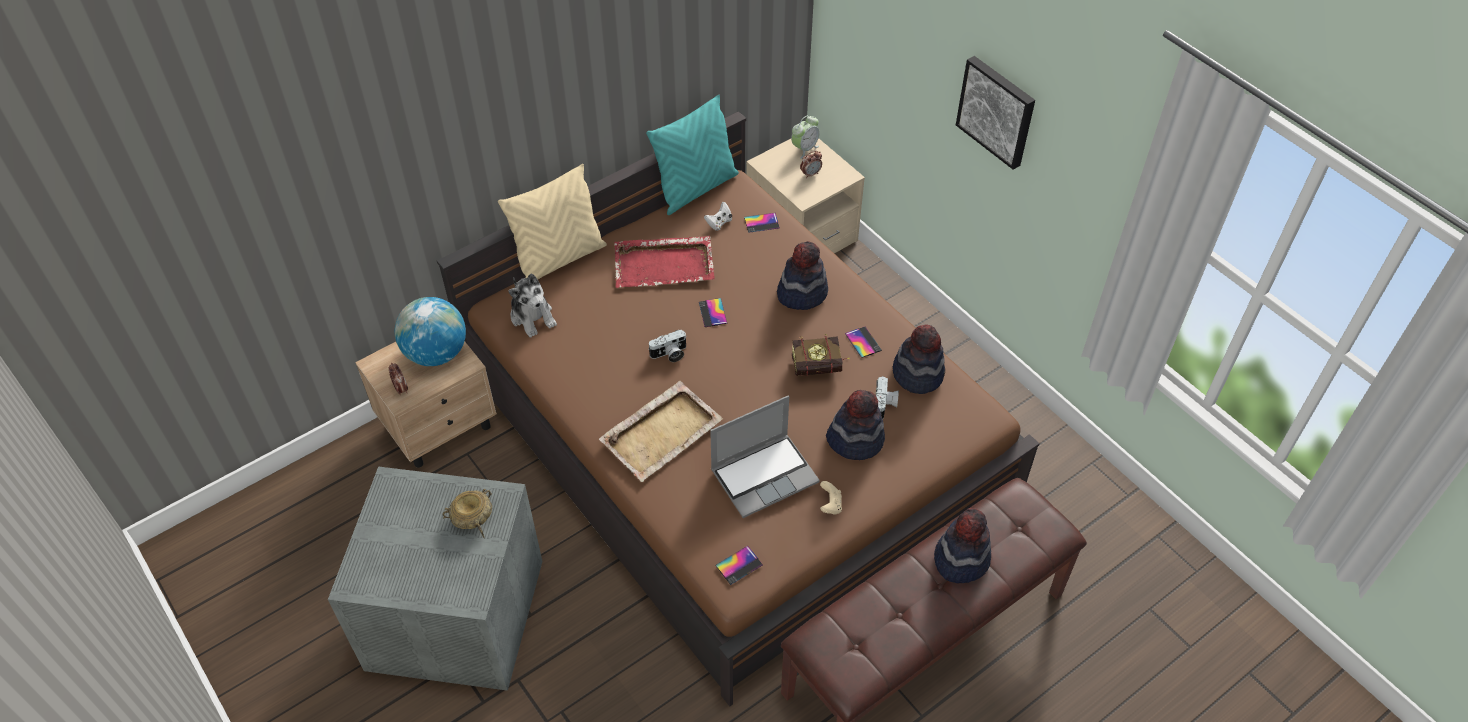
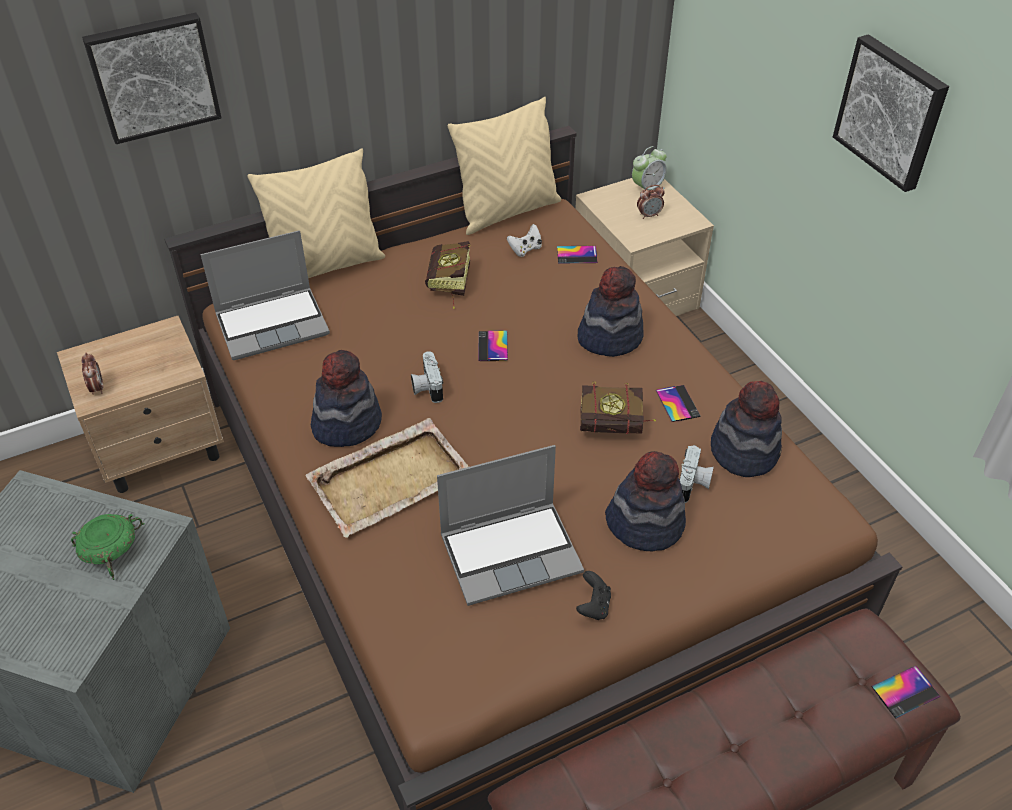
camera: 10 degrees right, 5 degrees down
(430, 144) = (153, 76): none -> picture
(436, 353) = (153, 354): globe -> none
(473, 517) = (112, 550): beige bowl -> green bowl
(533, 316) = (273, 324): plush toy -> laptop
(665, 264) = (448, 286): red tray -> book
(669, 354) = (426, 387): camera -> camera turned 90 degrees clockwise
(696, 188) = (507, 211): turquoise pillow -> beige pillow
(739, 565) = (447, 671): phone -> phone (905, 692)
(830, 505) = (593, 606): beige game controller -> black game controller
(961, 559) = (770, 712): hat -> hat (346, 423)

